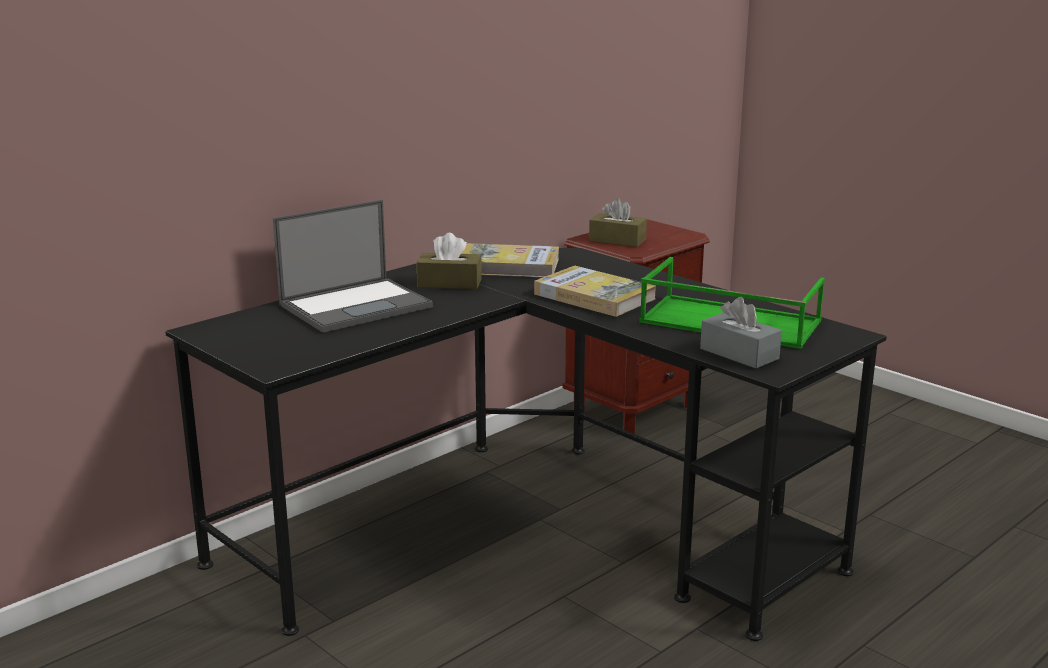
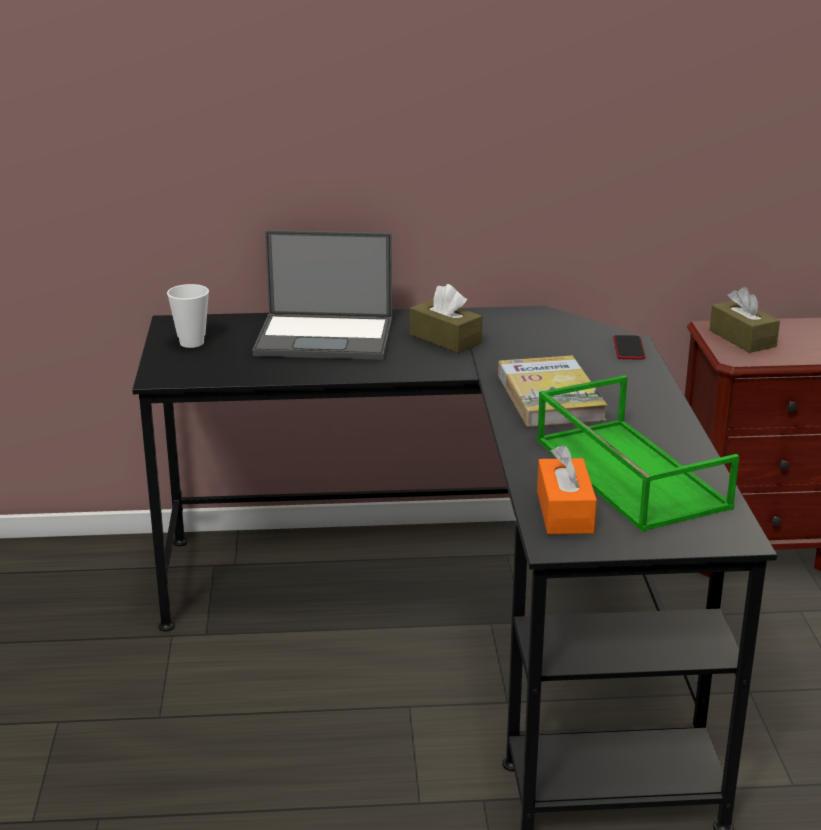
camera: 40 degrees right, 5 degrees up
(248, 338) = (191, 343): none -> cup
(508, 266) = (534, 336): book -> none
(584, 257) = (628, 348): none -> phone
(739, 354) = (564, 512): grey tissue box -> orange tissue box

